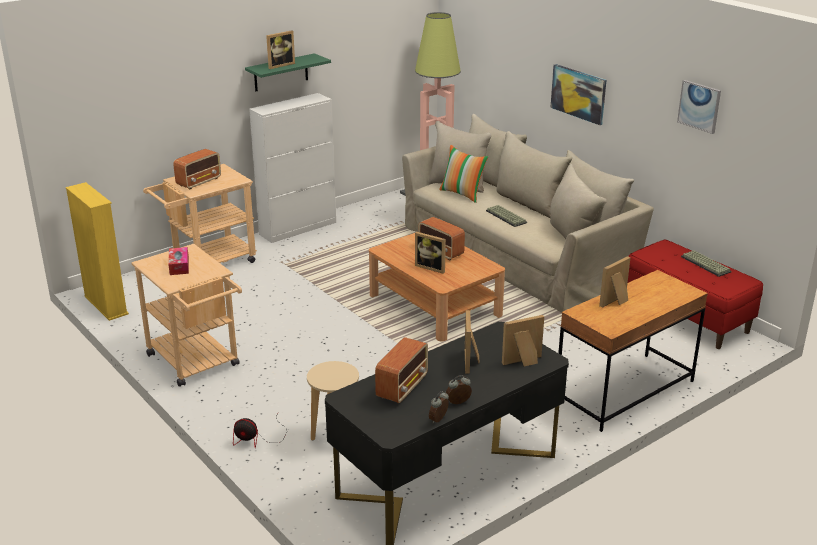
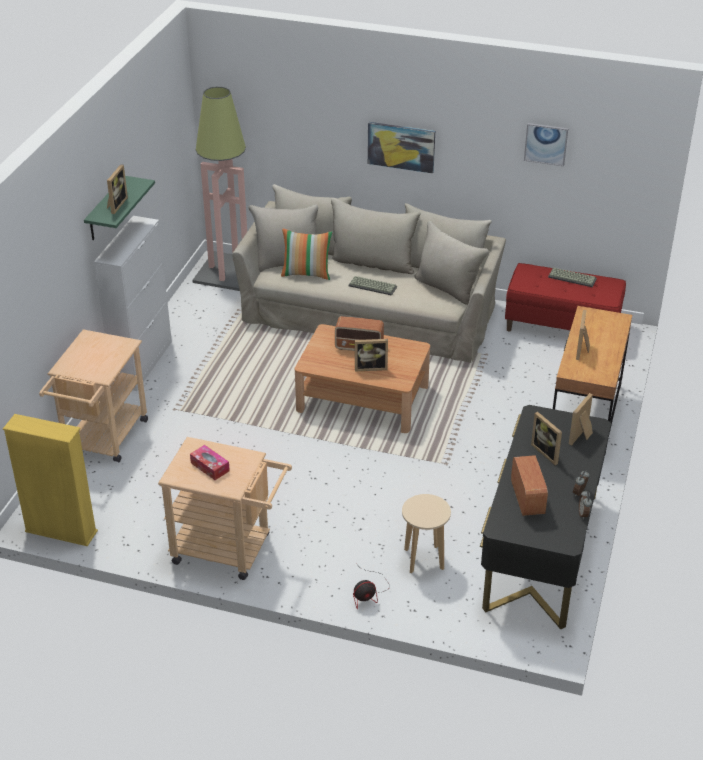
camera: 35 degrees left, 10 degrees up
(199, 182) = (92, 362): radio -> none

